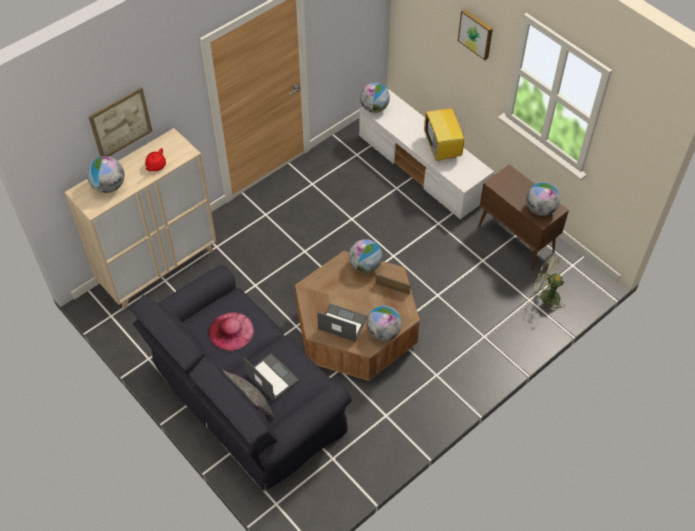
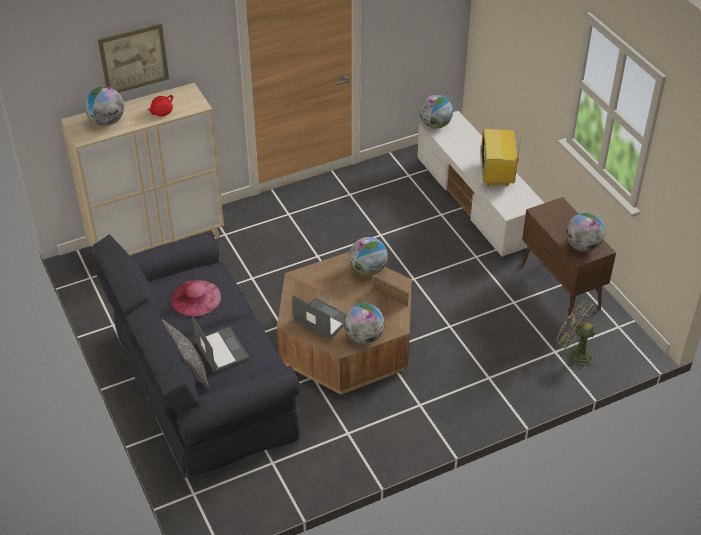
camera: 15 degrees right, 10 degrees down
(476, 33) = (543, 40): picture -> none

